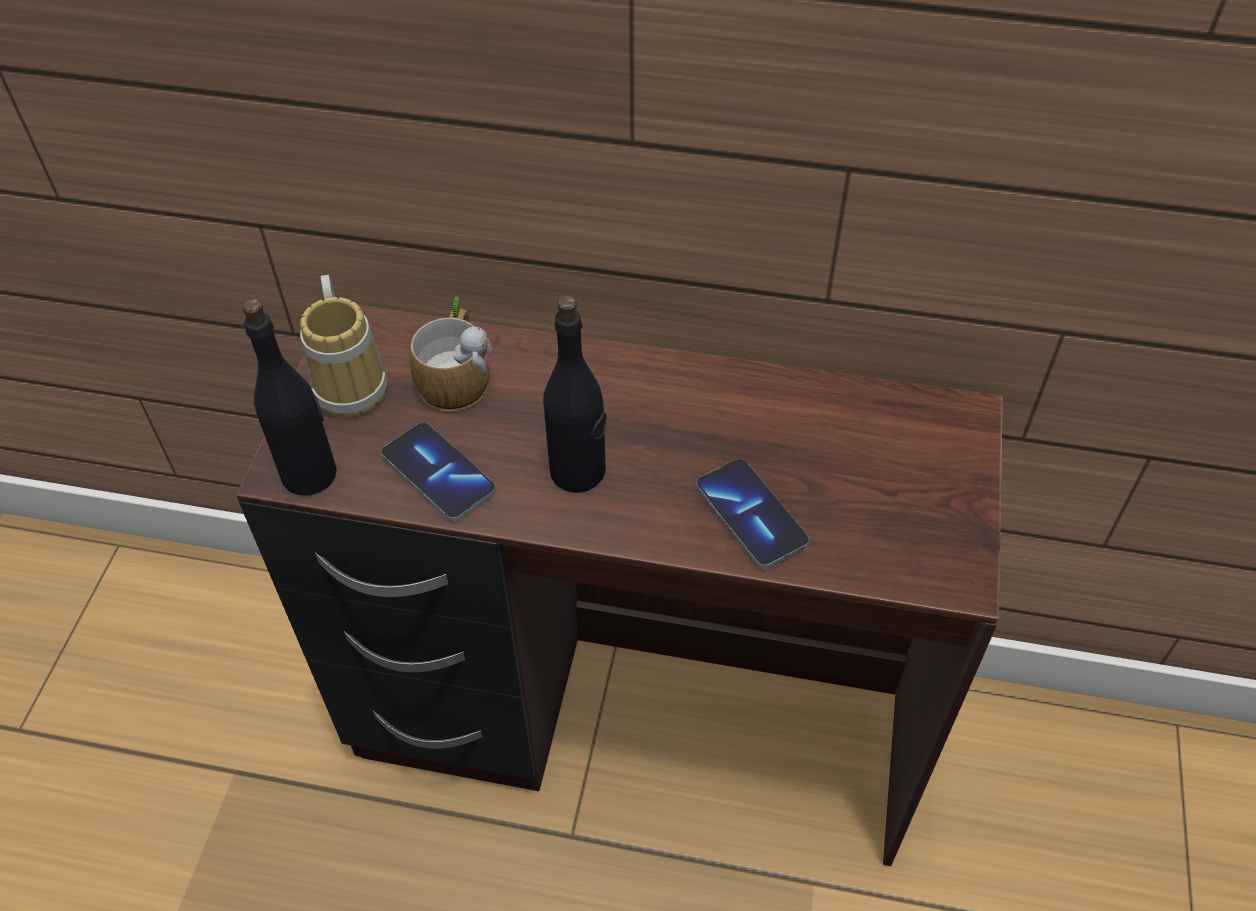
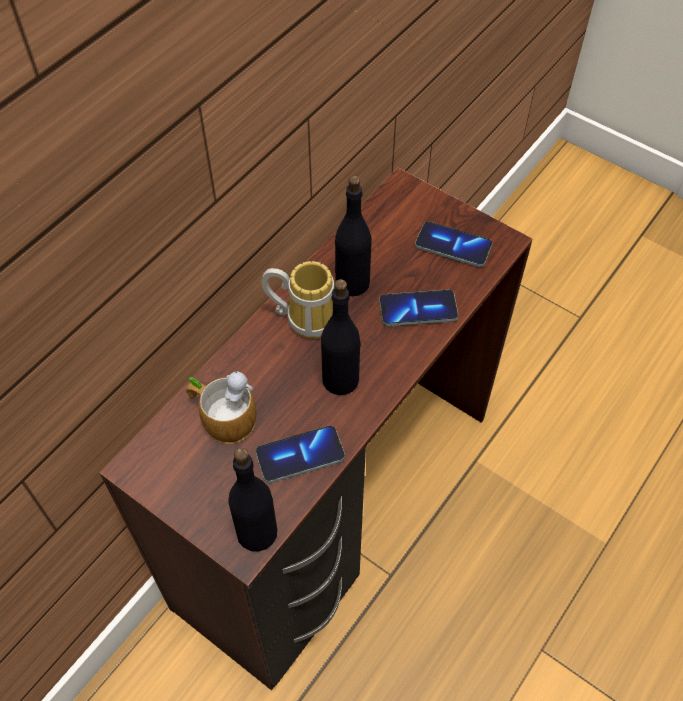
camera: 65 degrees left, 5 degrees up
(354, 382) = (189, 480): mug -> mug (305, 316)
(748, 423) = (353, 282): none -> black bottle
(901, 516) = (453, 246): none -> phone

